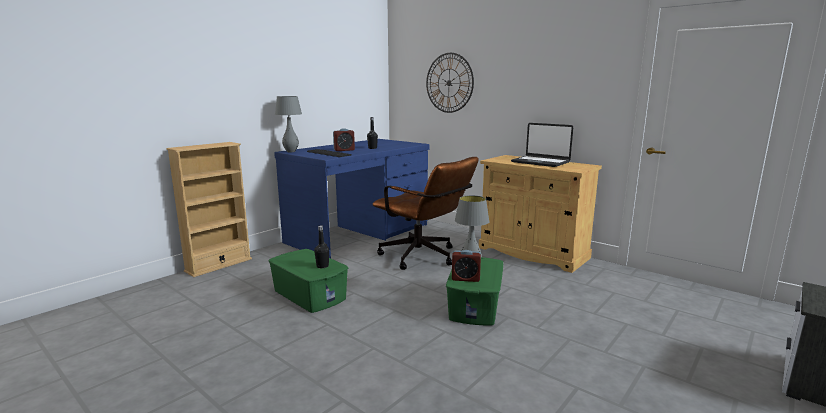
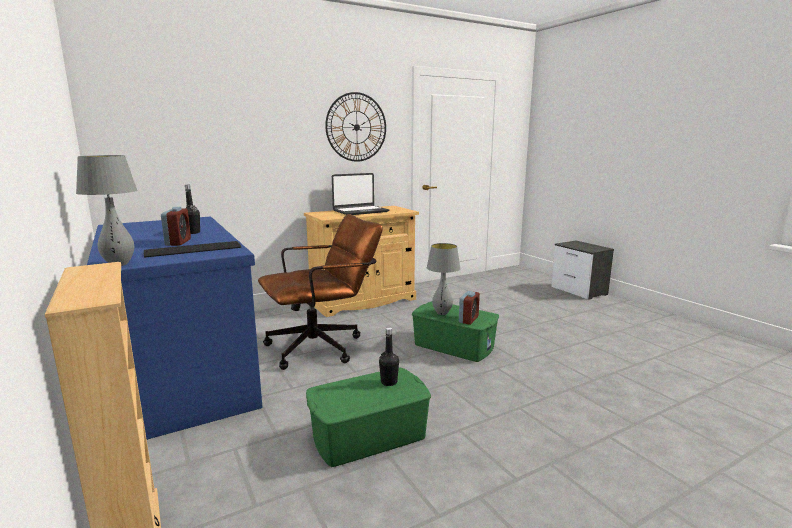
camera: 70 degrees left, 0 degrees up
(449, 83) = (211, 133): wall clock -> wall clock (356, 127)

